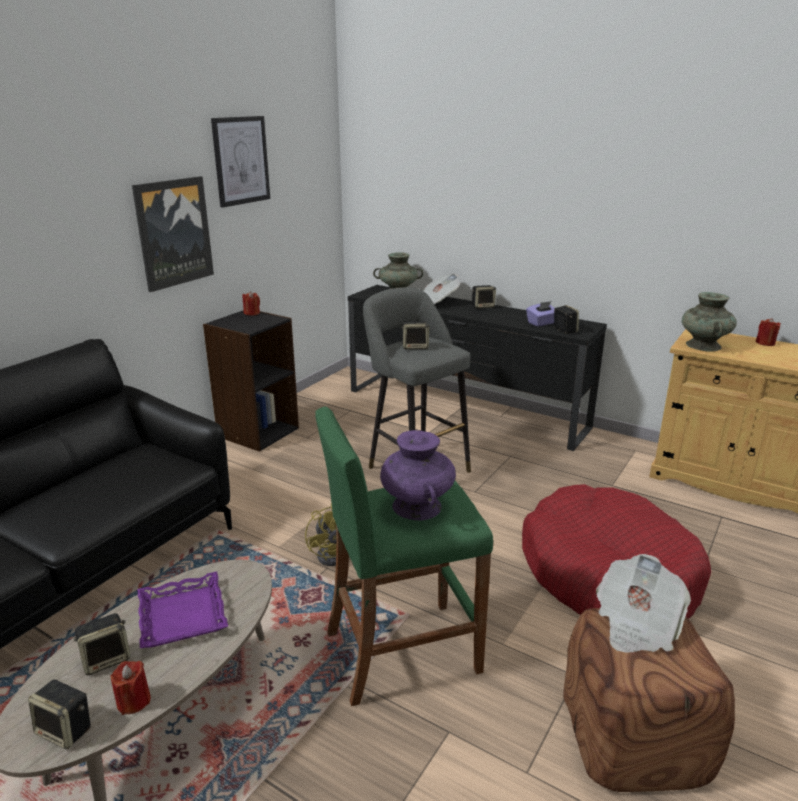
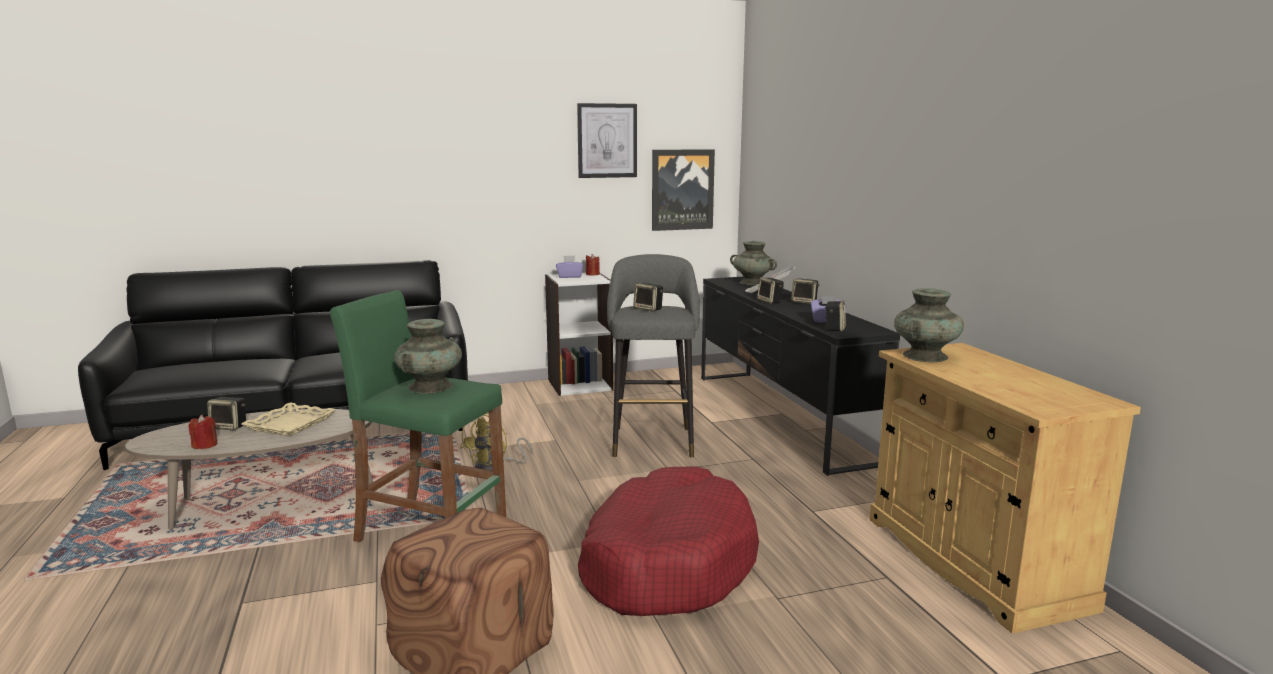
camera: 40 degrees right, 10 degrees down
(66, 730) = (165, 443): speaker -> speaker (770, 301)
(173, 233) = (525, 192): picture -> picture (682, 189)
(183, 616) = (291, 424): purple tray -> beige tray
(237, 321) = (569, 276): none -> purple tissue box
(257, 432) = (580, 384): black bookcase -> white bookcase
(416, 506) = (431, 386): purple vase -> turquoise vase
(636, 624) = (484, 525): newspaper -> none
(765, 343) = (1017, 370): red candle -> none

